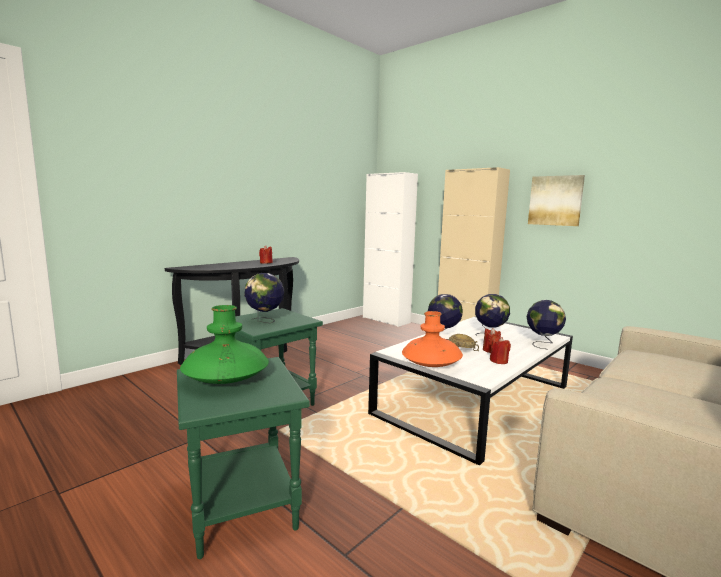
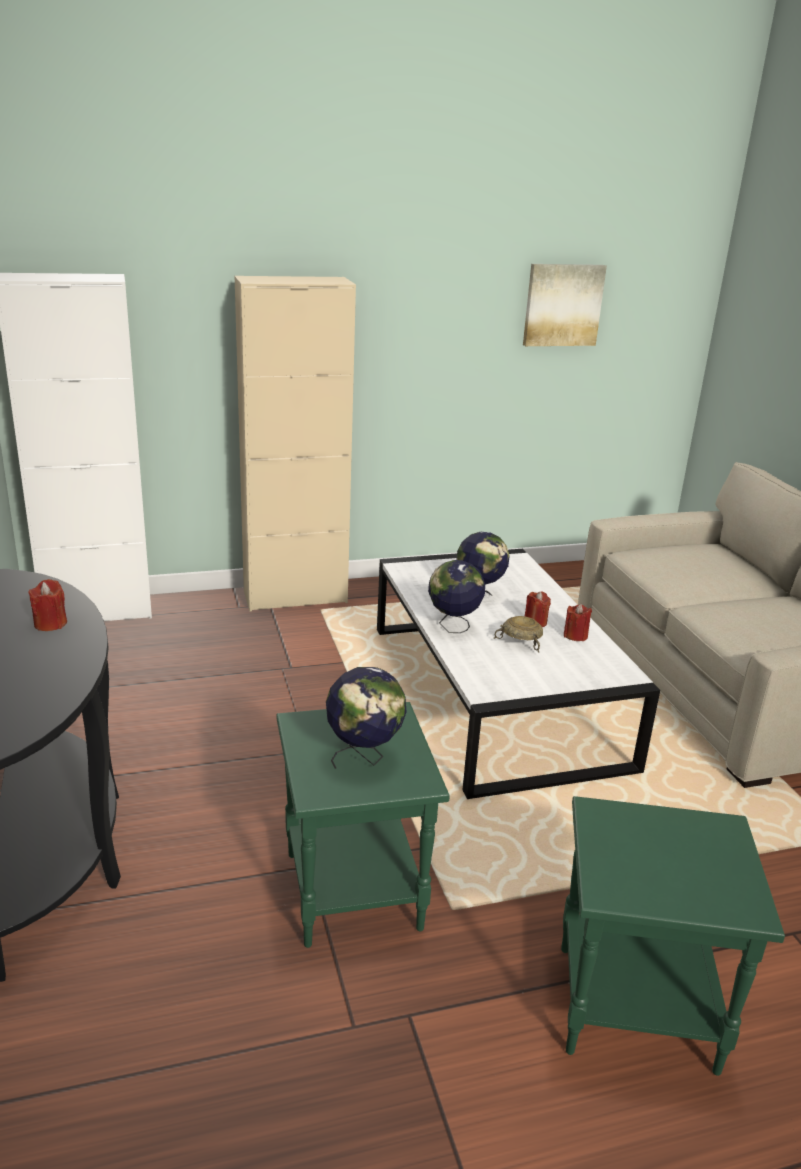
camera: 60 degrees left, 15 degrees up
(226, 379) = (650, 865): green vase -> none
(431, 363) = (552, 683): orange vase -> none
(542, 344) = (539, 581): globe -> none
(555, 200) = (418, 331): picture -> picture (562, 305)

